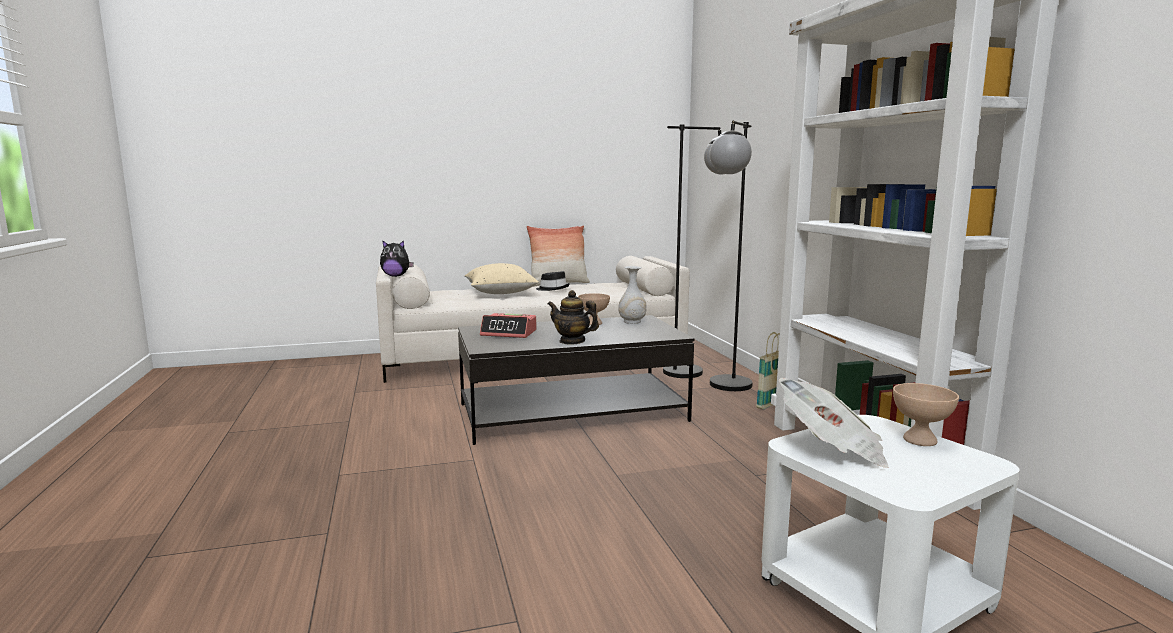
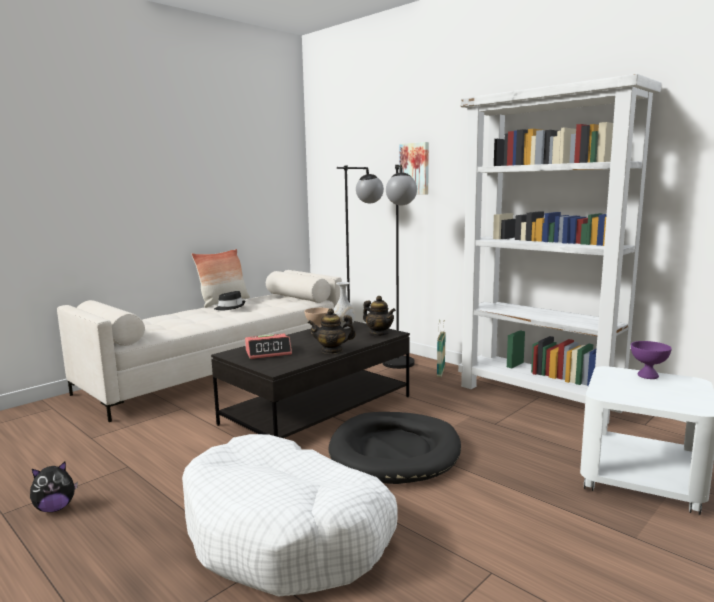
camera: 30 degrees left, 0 degrees up
(387, 513) = (287, 533): none -> white dog bed
(396, 276) = (107, 315): plush toy -> plush toy (55, 508)
(501, 293) = (189, 317): beige pillow -> none
(593, 472) = (395, 451): none -> black dog bed
(656, 334) = (379, 333): none -> teapot
(780, 128) = (415, 169): none -> picture
(832, 449) = (623, 392): newspaper -> none
(919, 439) = (647, 375): beige bowl -> purple bowl

